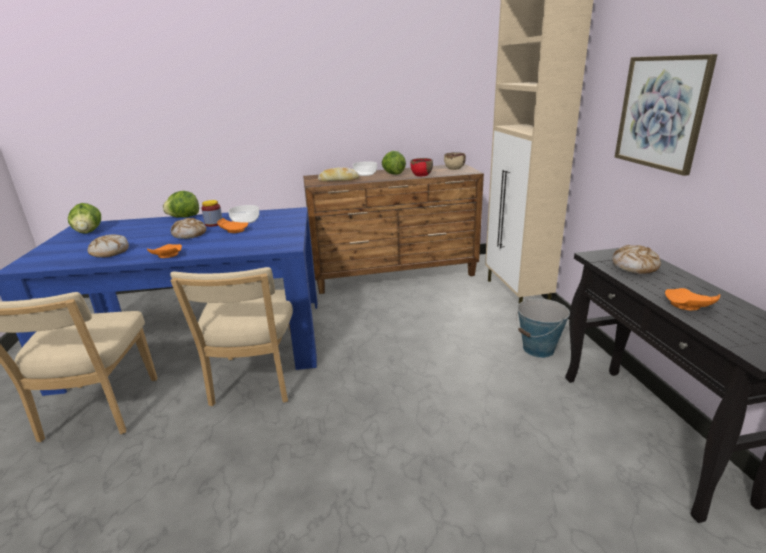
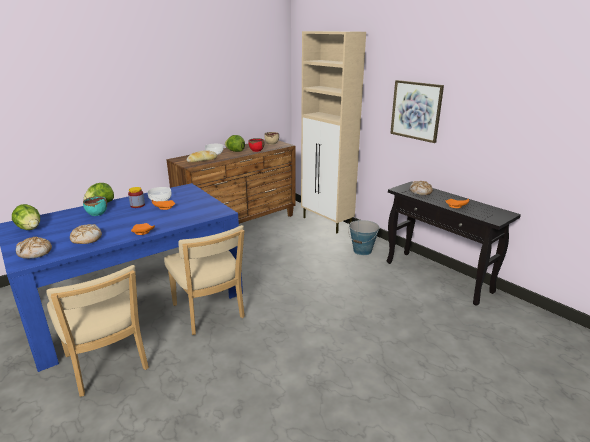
camera: 30 degrees left, 0 degrees up
(165, 226) = (97, 213): none -> turquoise bowl
(189, 234) = (131, 216): bread -> bread (35, 252)

